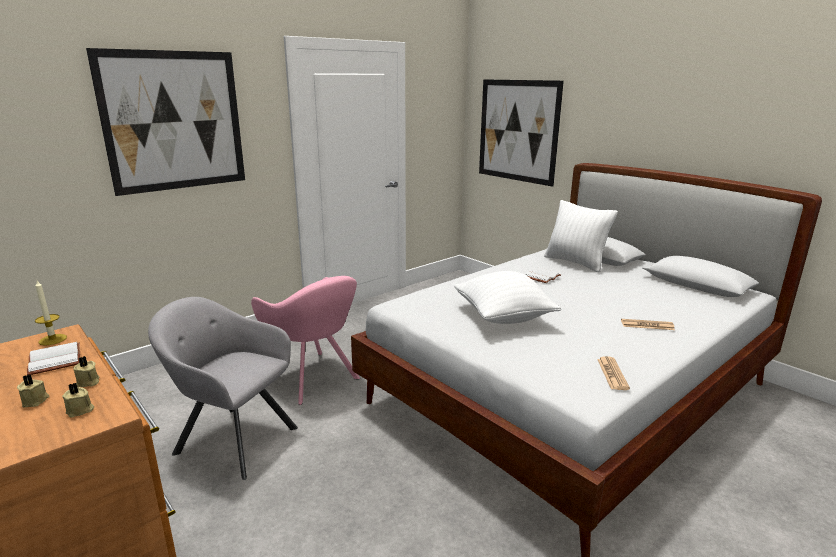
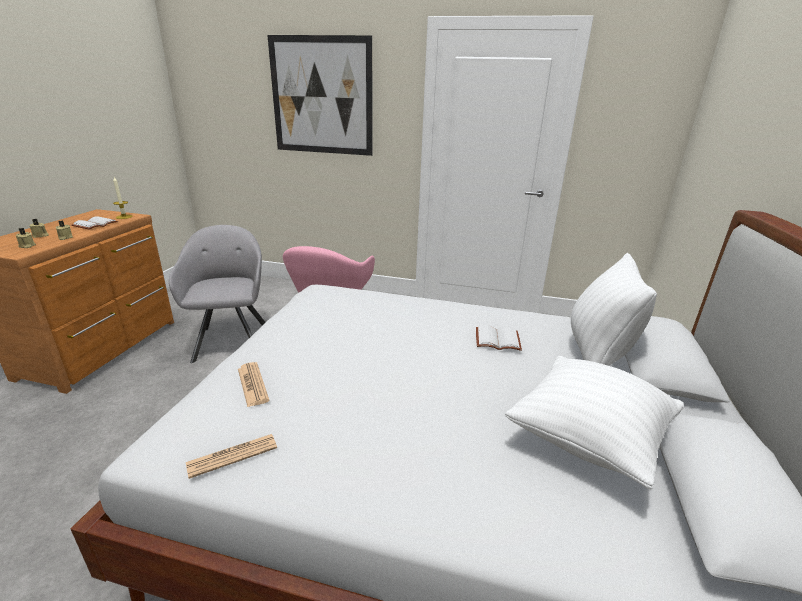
camera: 55 degrees right, 5 degrees up
(503, 318) = (341, 345): white pillow -> white pillow (588, 439)
(517, 131) = (724, 148): picture -> none
(647, 325) = (429, 462): newspaper -> newspaper (252, 384)

